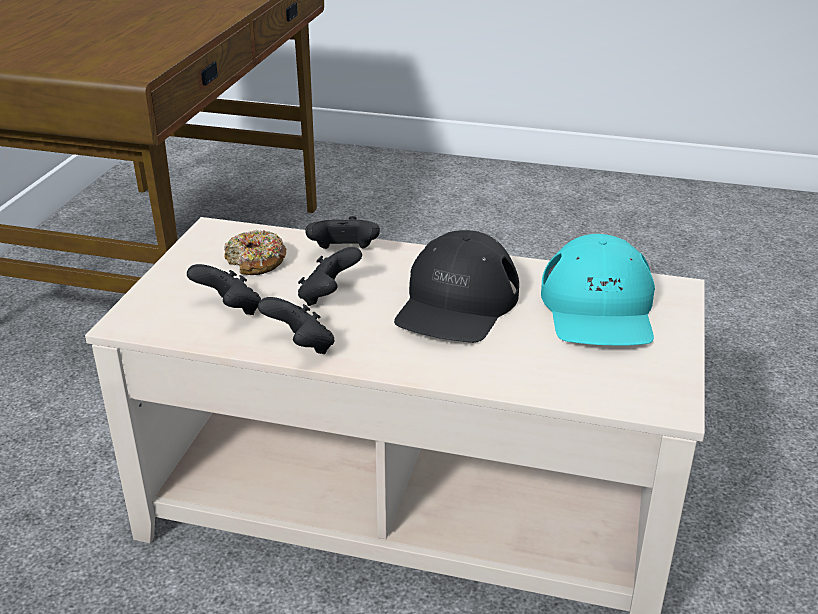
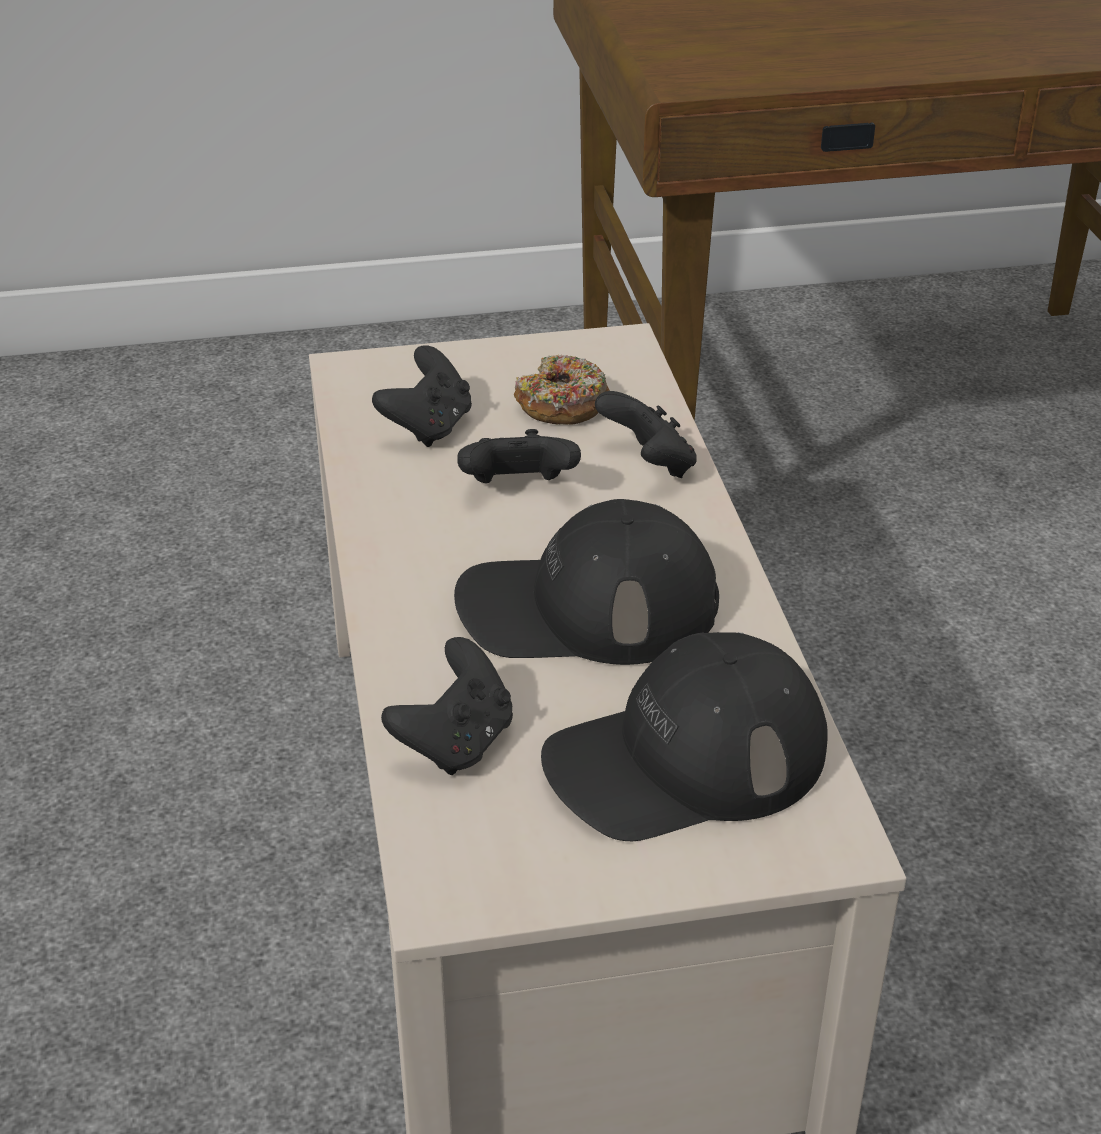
camera: 65 degrees right, 5 degrees up
(301, 347) = (380, 508): black game controller -> black game controller (456, 742)
(599, 309) = (685, 759): turquoise cap -> black cap

